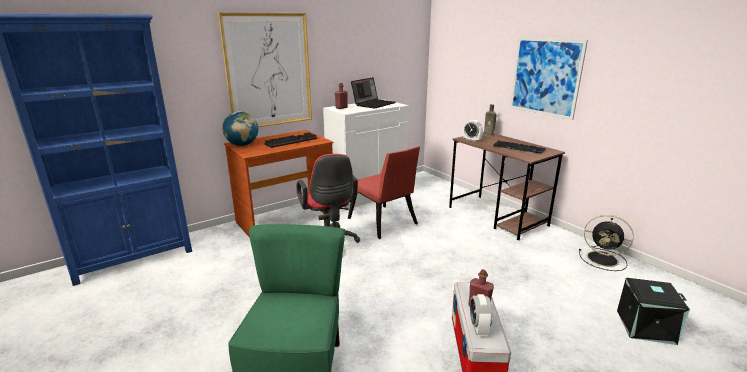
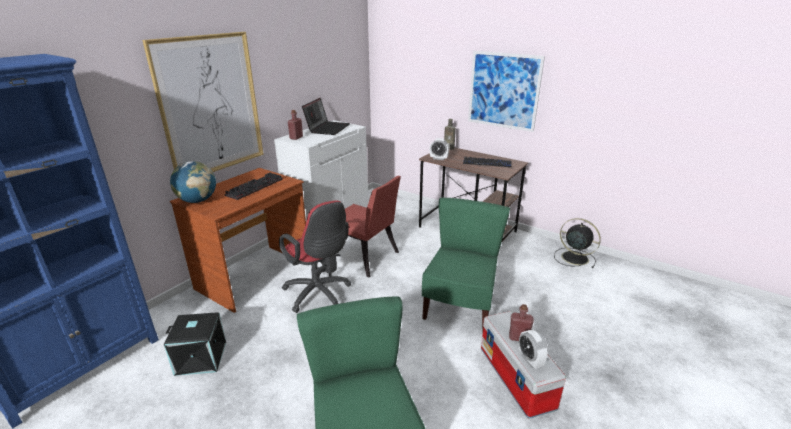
camera: 20 degrees left, 5 degrees up
(452, 279) = (460, 307): none -> green chair
(603, 259) = (573, 257): black fan -> black fan turned 150 degrees counterclockwise
(645, 326) = (630, 315): black storage box -> black storage box (201, 357)

